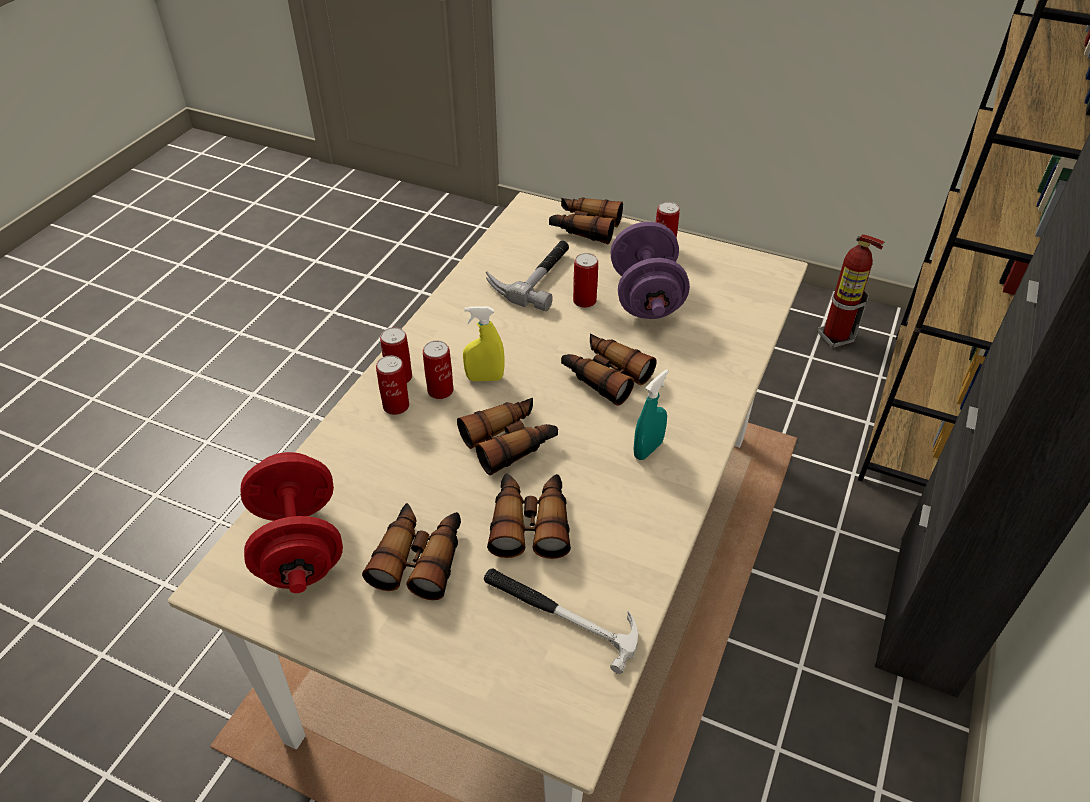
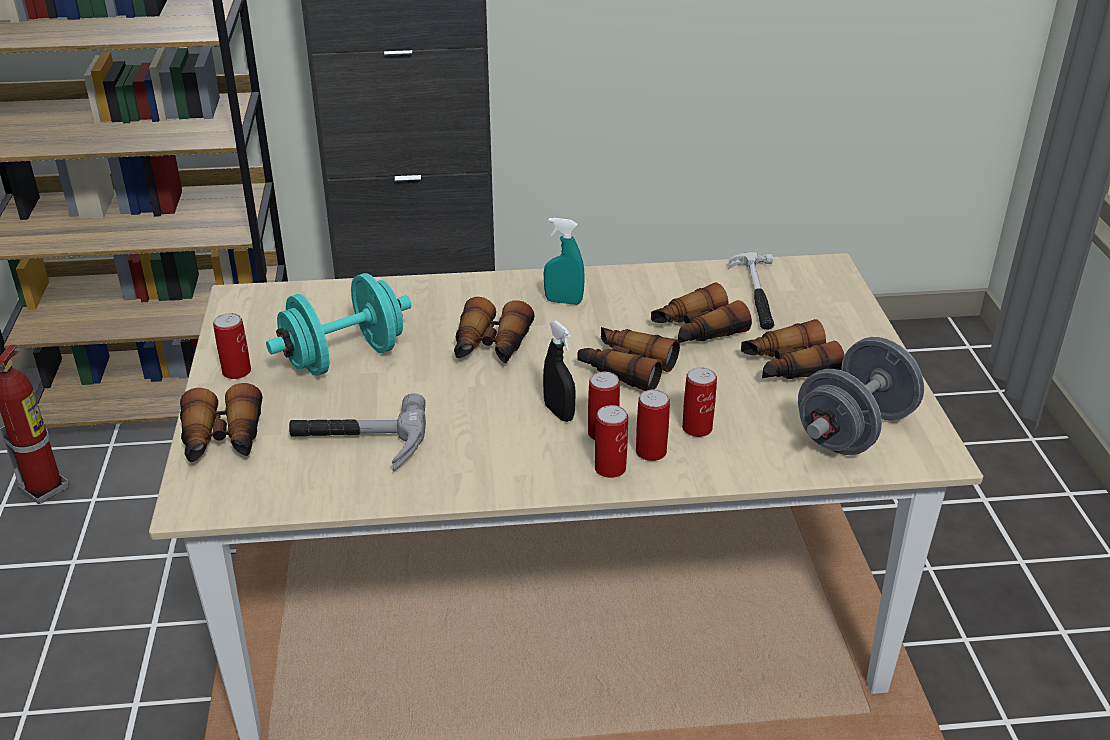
camera: 120 degrees left, 10 degrees down
(299, 546) = (854, 430): red dumbbell -> grey dumbbell
(485, 378) = (559, 413): yellow spray bottle -> black spray bottle
(584, 301) = (379, 393): can -> can (697, 428)
(646, 297) = (344, 358): purple dumbbell -> turquoise dumbbell

